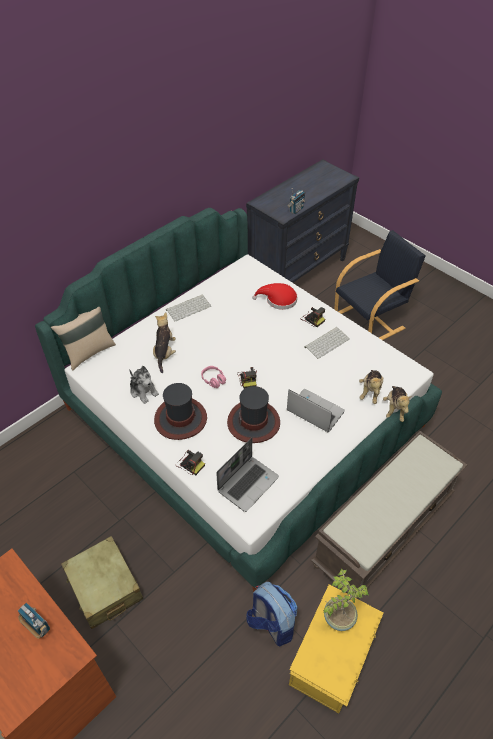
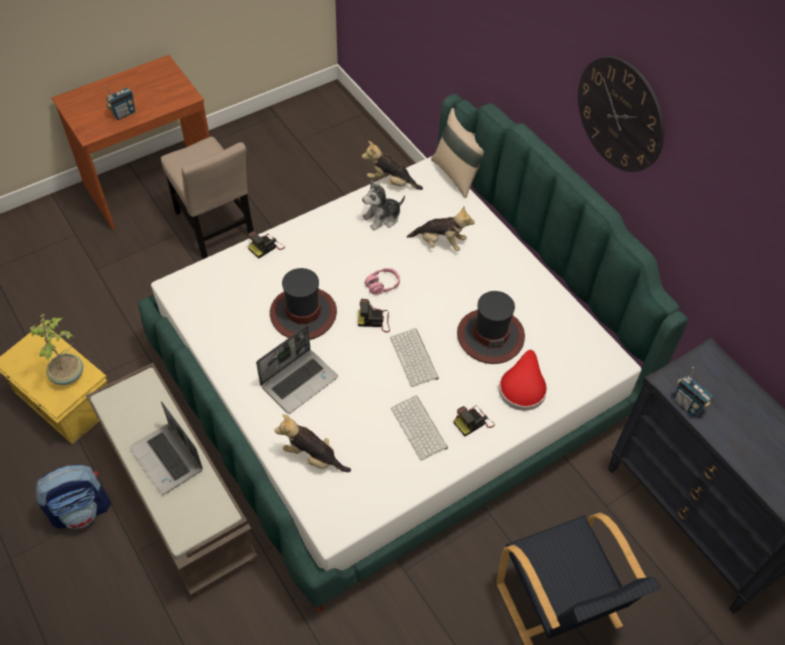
camera: 100 degrees right, 5 degrees up
(104, 587) = (215, 228): beige suitcase -> beige chair
(151, 167) = (620, 114): none -> wall clock
(180, 419) = (330, 246): hat -> hat (490, 336)
(188, 307) = (522, 277): keyboard -> keyboard (415, 358)
(248, 483) = (221, 293): laptop -> laptop (168, 459)
(271, 623) = (121, 355): backpack -> backpack (82, 510)
(395, 409) = (274, 478): plush toy -> plush toy (391, 182)

